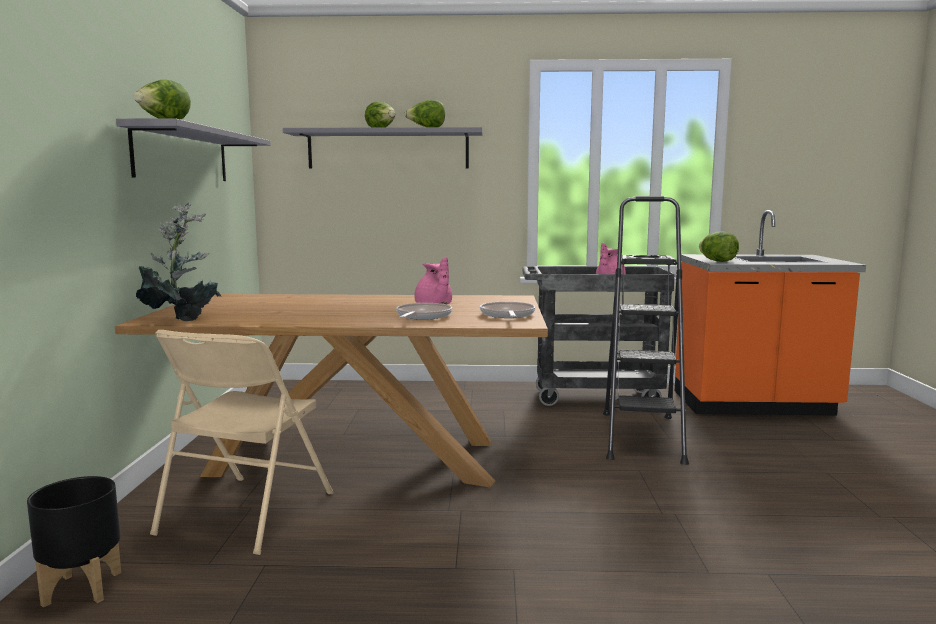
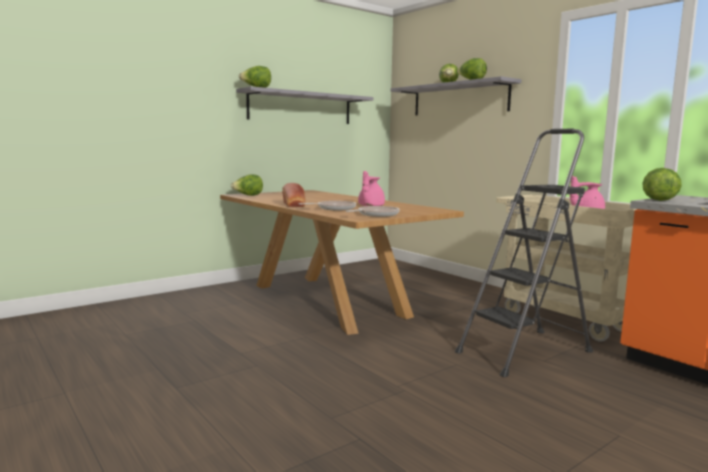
camera: 50 degrees right, 0 degrees up
(82, 588) = (144, 304): black planter -> none
(182, 319) = (248, 195): potted plant -> lettuce
(247, 513) = (236, 303): beige chair -> none
(347, 321) = (294, 205): none -> bread
(591, 398) = (559, 321): black cart -> beige cart

